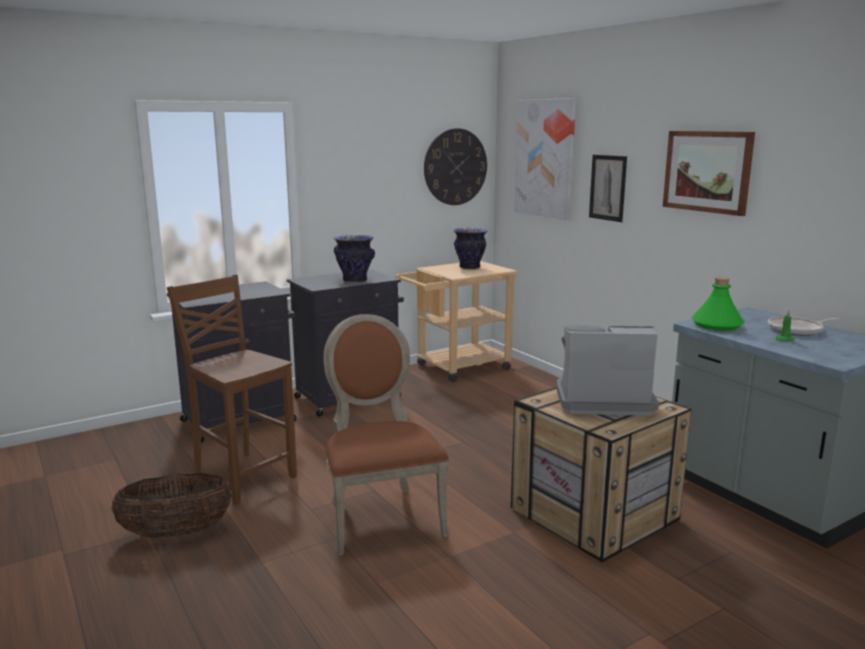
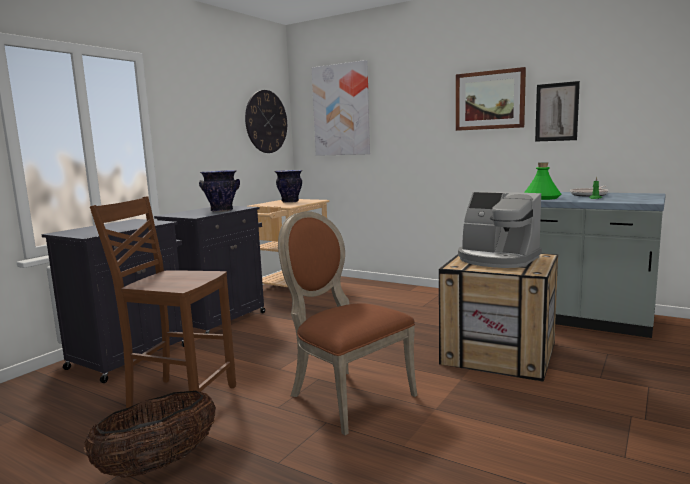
camera: 25 degrees left, 5 degrees down
(602, 400) = (497, 259): coffee machine -> coffee machine turned 120 degrees counterclockwise
(608, 187) = (403, 124): picture -> picture (556, 112)

